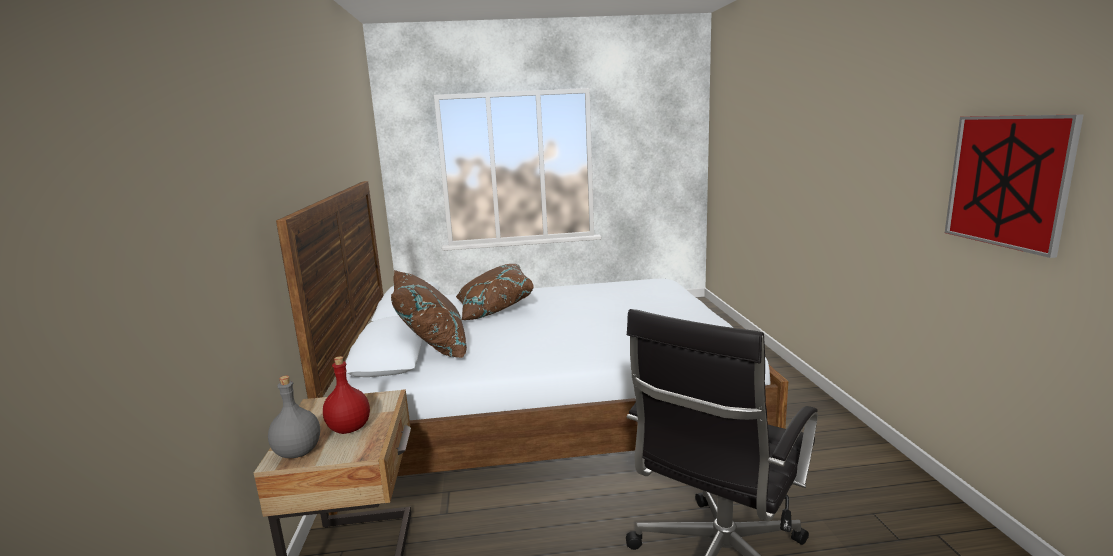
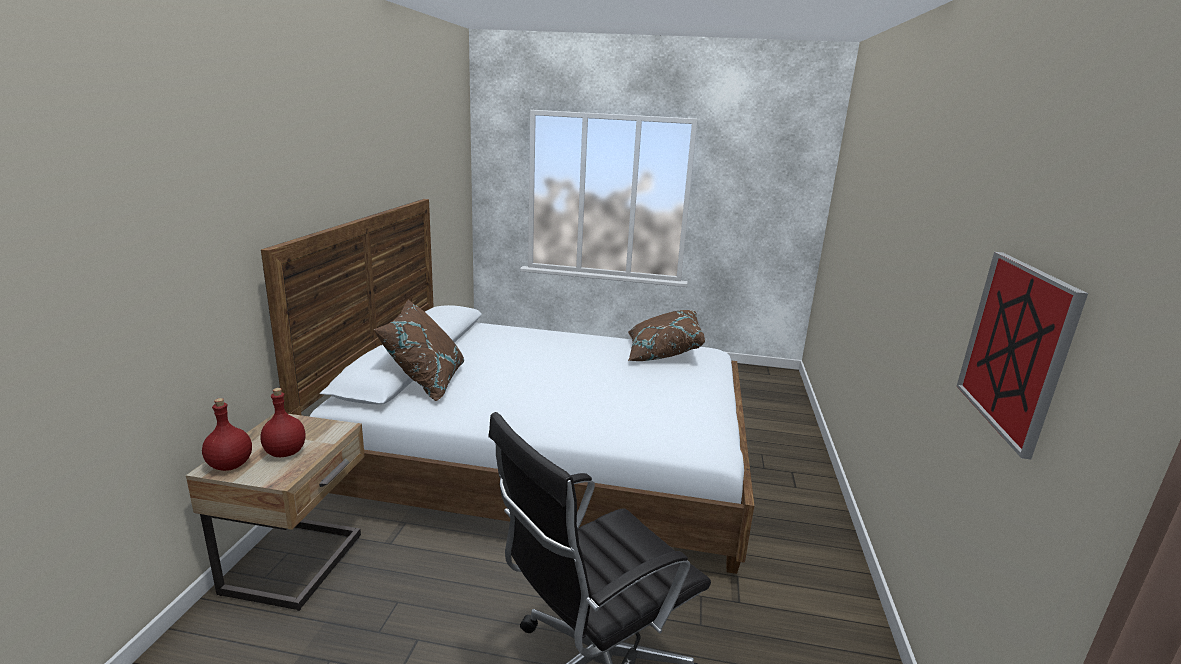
camera: 15 degrees right, 5 degrees up
(298, 452) = (231, 465): grey bottle -> red bottle
(493, 309) = (514, 351): brown pillow -> brown pillow (661, 353)

